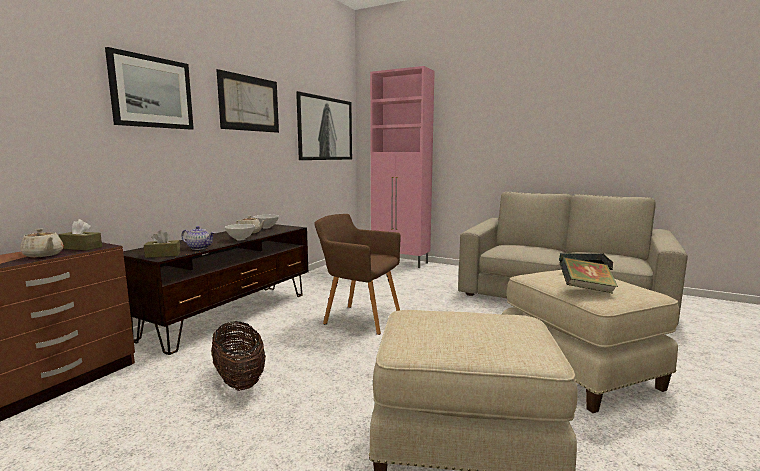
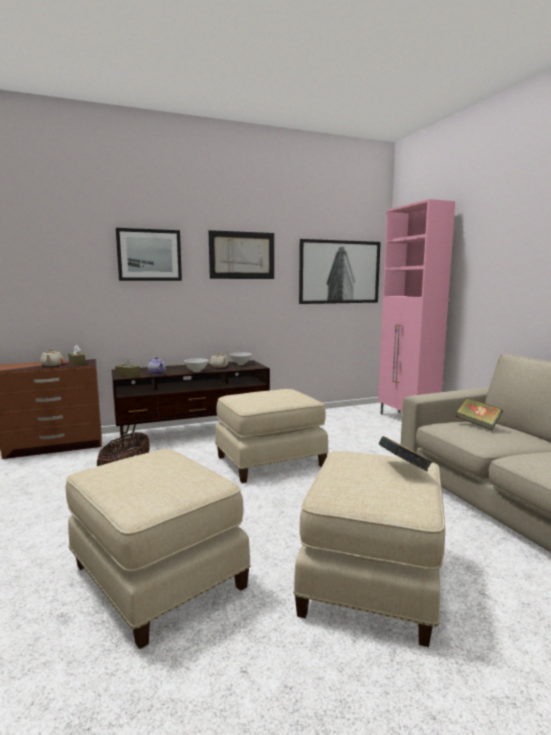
camera: 40 degrees right, 0 degrees up
(359, 318) = (269, 460): brown armchair -> beige ottoman
(586, 289) = (346, 481): book -> book (477, 424)

